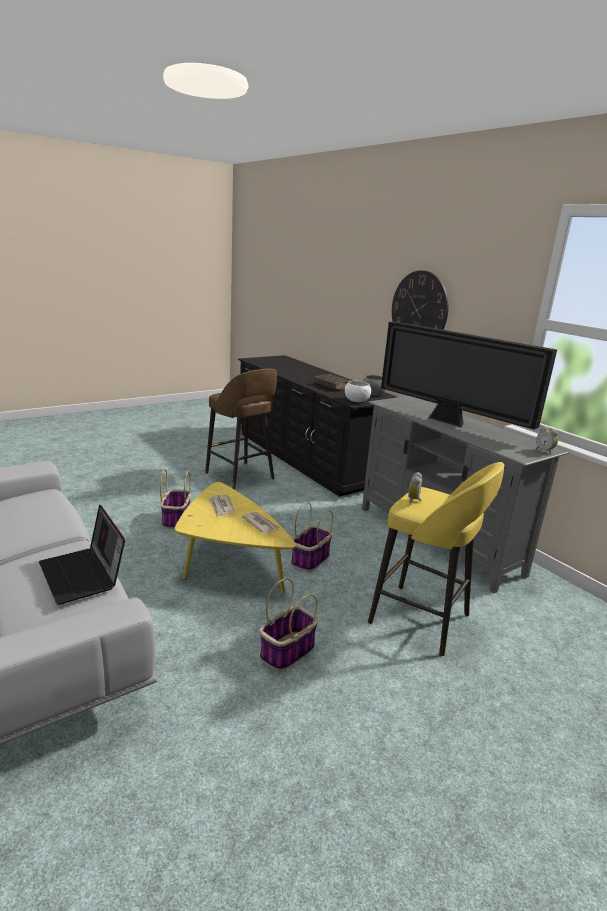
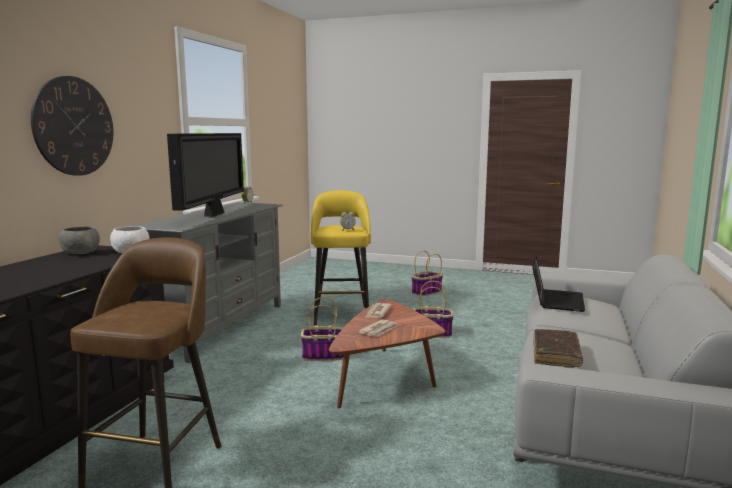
camera: 125 degrees left, 10 degrees down
(176, 519) = (353, 442): basket -> basket (426, 292)
(229, 565) = (385, 379): yellow coffee table -> brown coffee table
(332, 386) = (49, 270): brown book -> brown book (556, 355)

